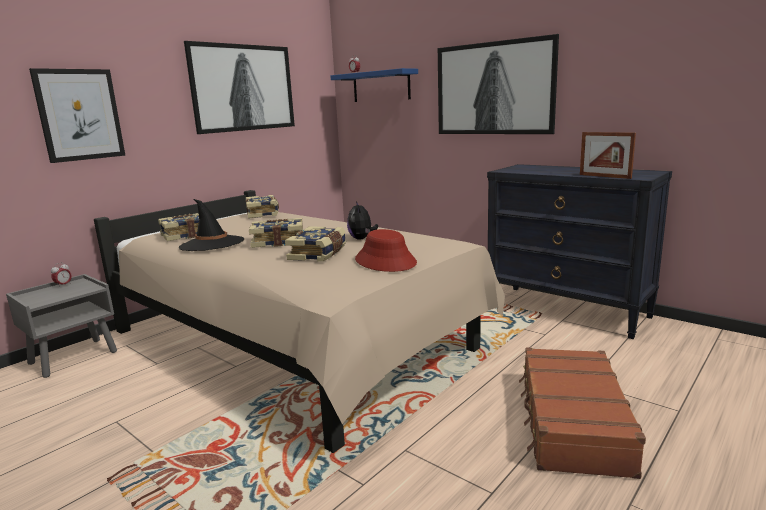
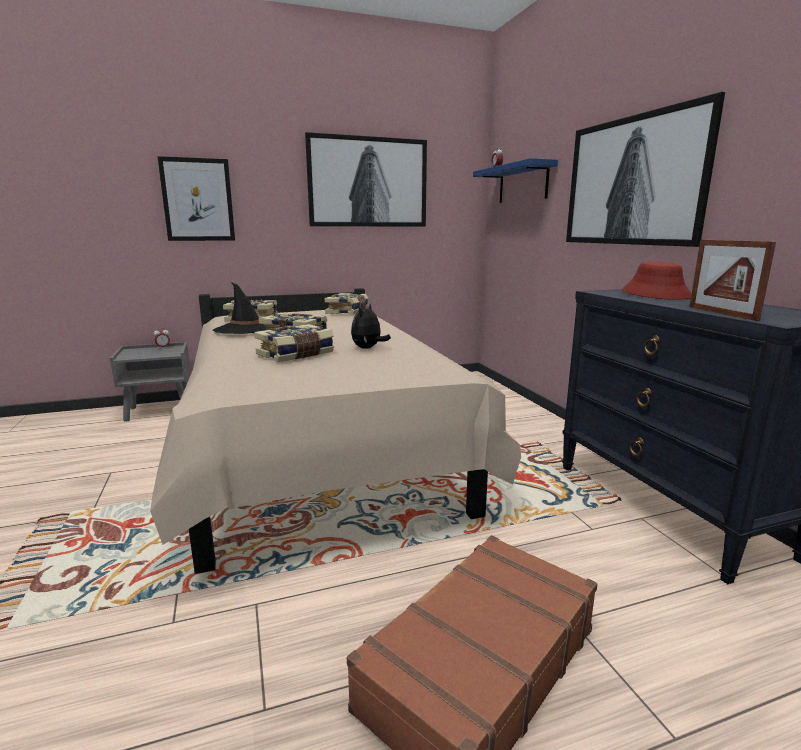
camera: 30 degrees right, 0 degrees up
(386, 261) = (331, 375): red hat -> red hat (656, 294)

